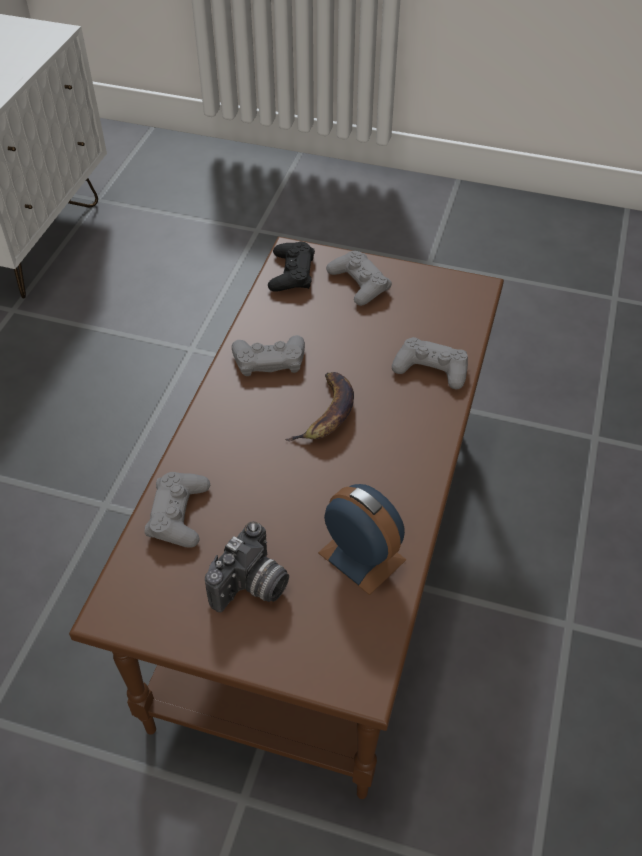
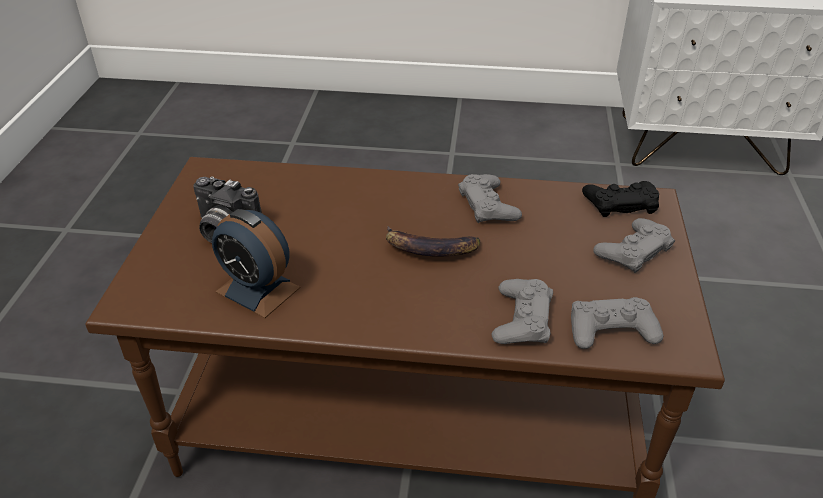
camera: 80 degrees right, 10 degrees down
(179, 514) = (296, 184): grey game controller -> grey game controller (611, 329)
(362, 556) = (258, 290): alarm clock -> alarm clock turned 90 degrees clockwise

